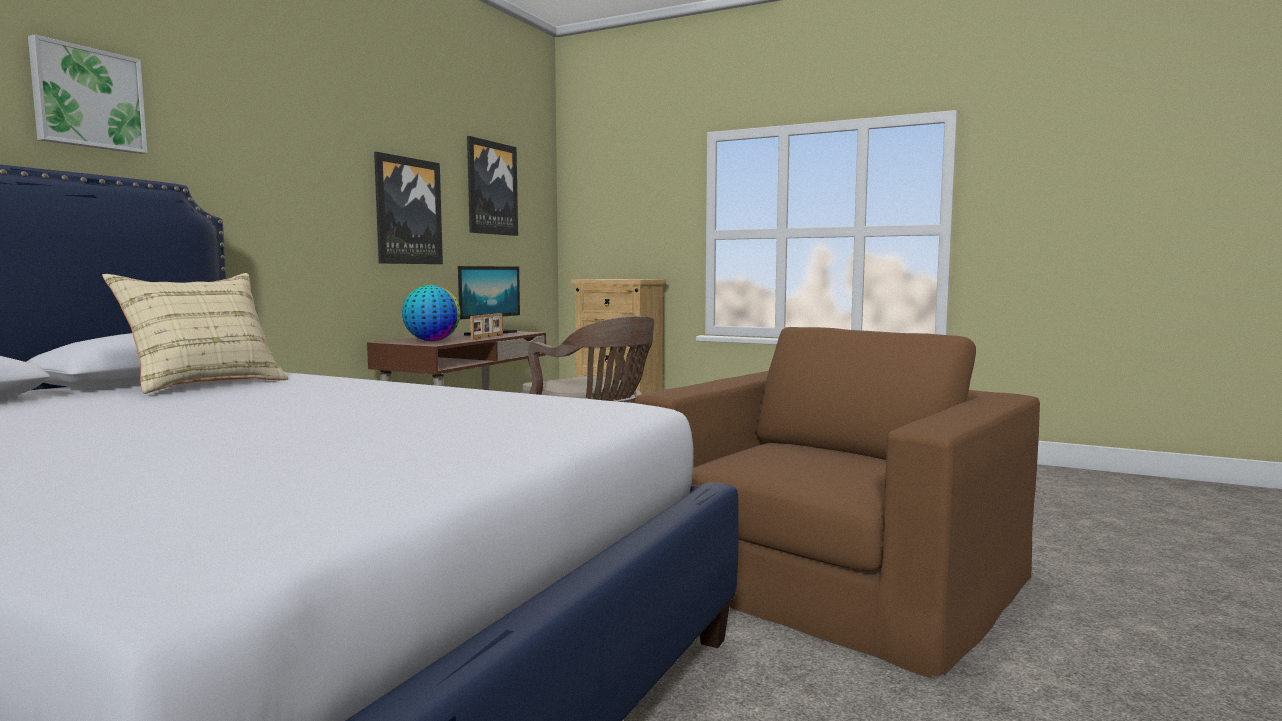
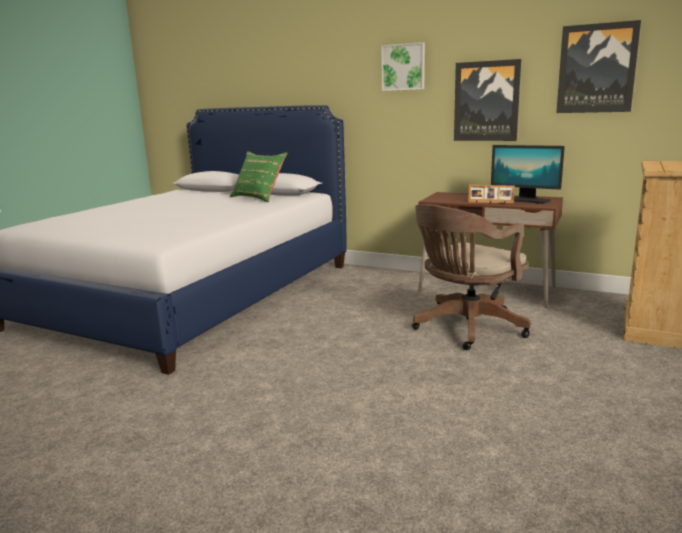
camera: 90 degrees right, 10 degrees up
(87, 98) = (303, 71): picture -> picture (403, 67)
(204, 384) = (259, 198): beige pillow -> green pillow
(432, 341) = (450, 198): globe -> none
(830, 573) = (244, 414): brown armchair -> none

